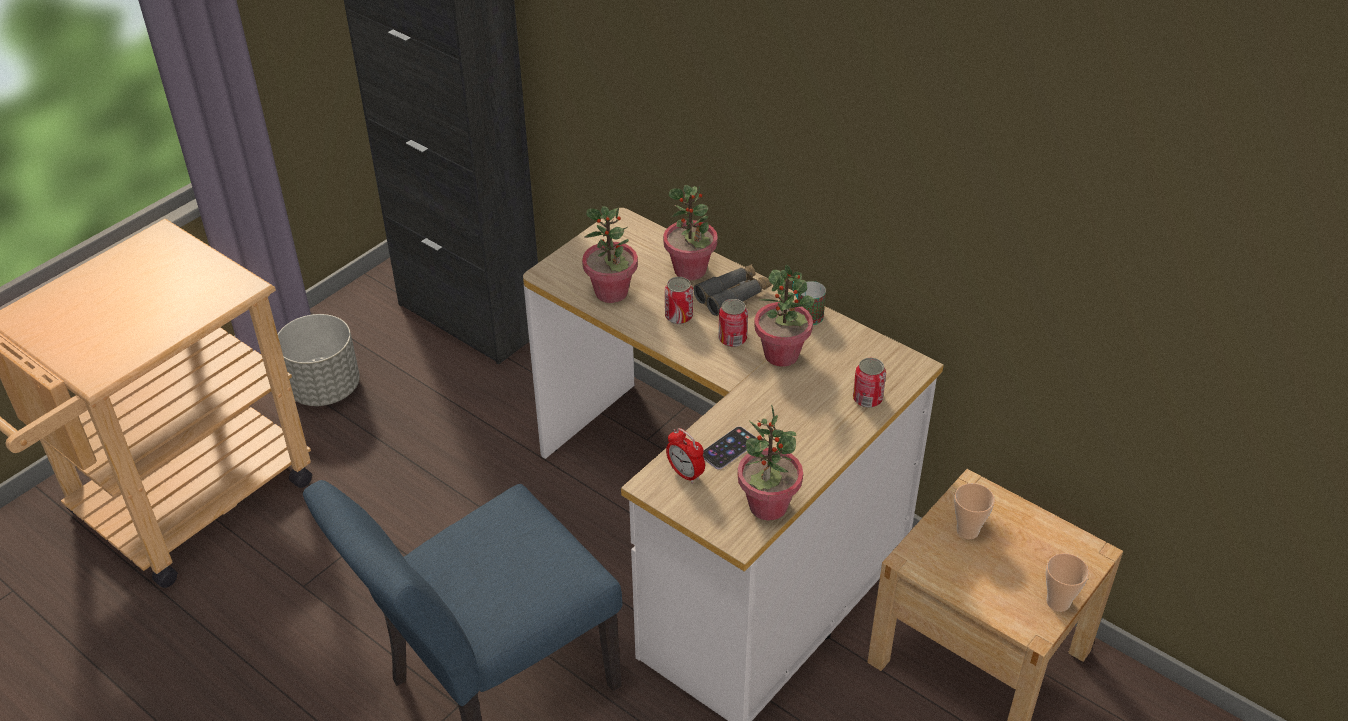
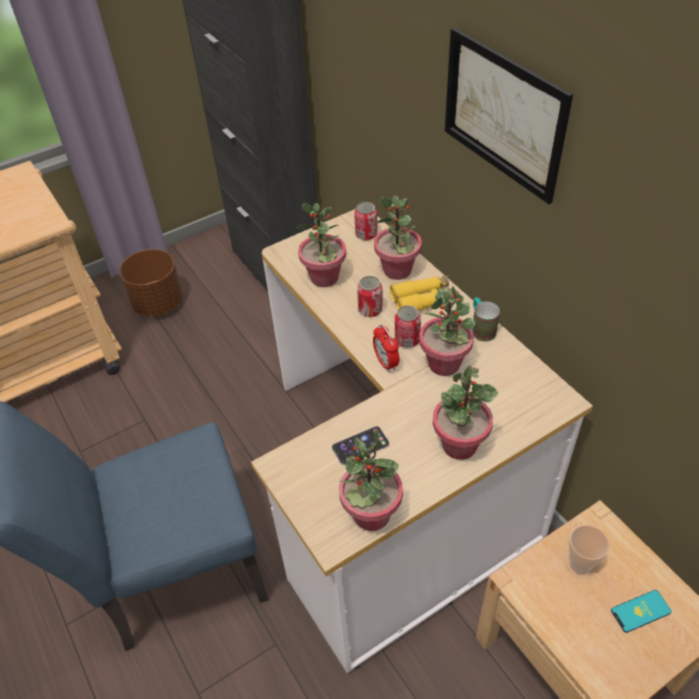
camera: 20 degrees right, 5 degrees up
(325, 388) = (158, 303): grey planter -> brown planter
(685, 474) = (311, 462): alarm clock -> alarm clock (386, 363)
(733, 295) = (424, 300): grey binoculars -> yellow binoculars
(804, 84) = (503, 114): none -> picture
(828, 426) = (459, 445): none -> potted plant
(867, 399) = (506, 425): can -> can (366, 234)
(1037, 557) = (640, 611): none -> phone
(1058, 602) = (647, 668): cup -> none

